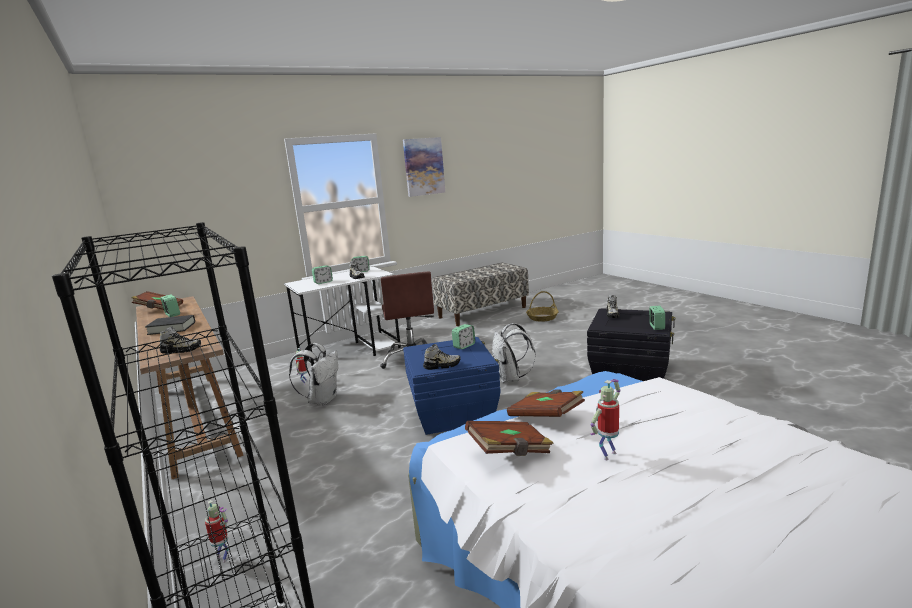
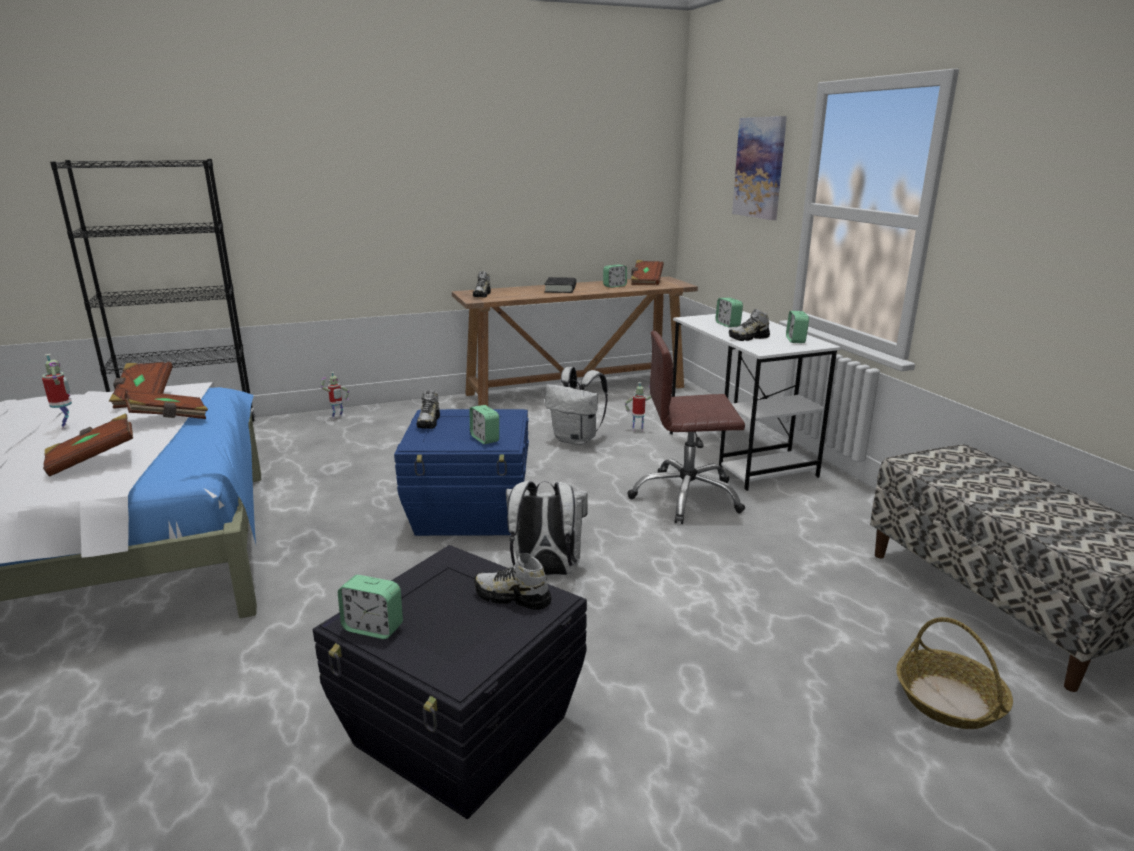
camera: 100 degrees right, 5 degrees up
(423, 166) = (1044, 161): picture -> picture (760, 168)
(646, 402) = (93, 460): none -> brown book

